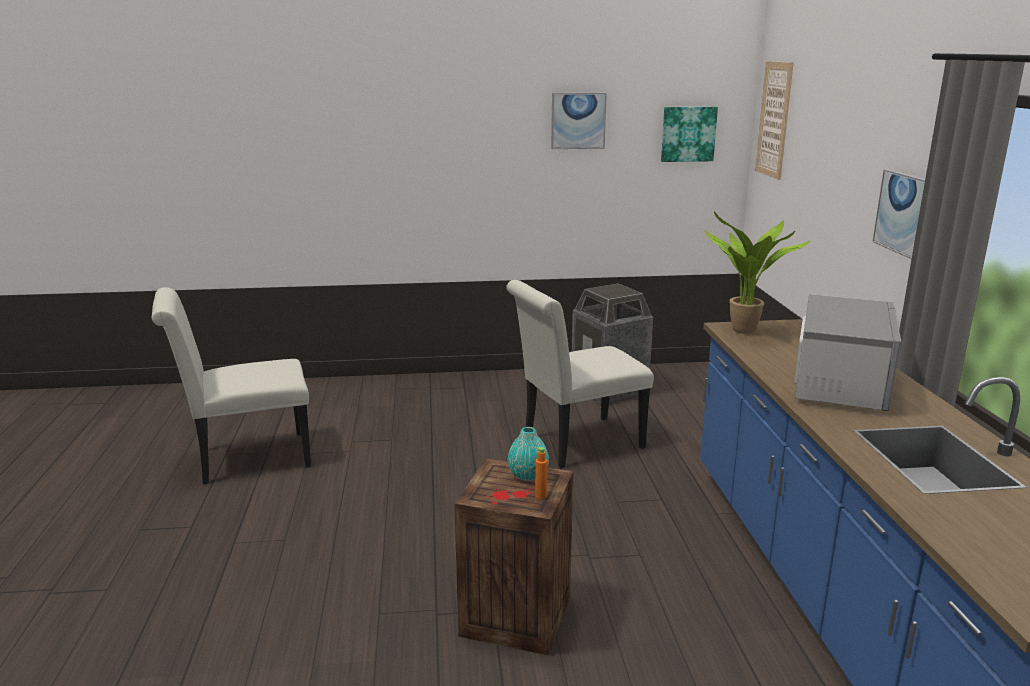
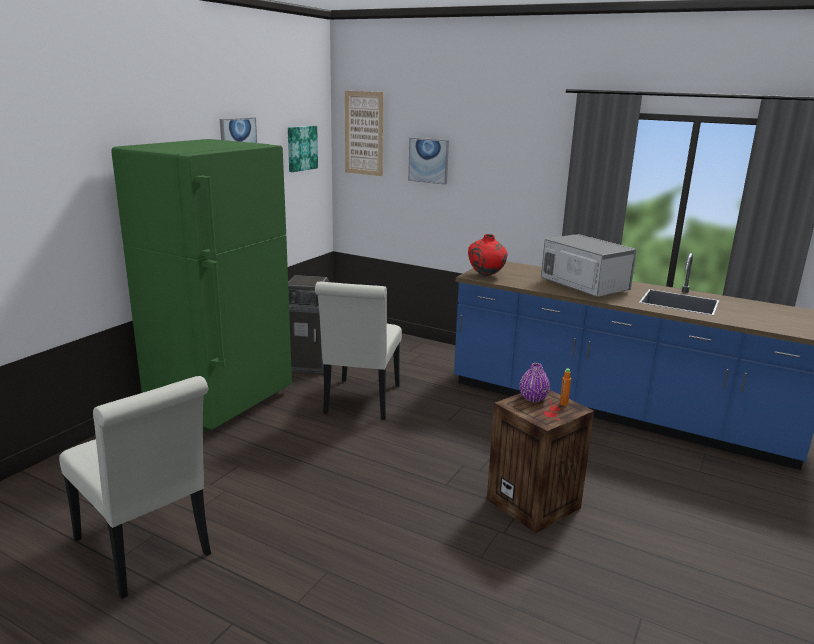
camera: 55 degrees left, 0 degrees up
(245, 459) = (147, 552): white chair -> white chair turned 60 degrees counterclockwise
(475, 391) = (222, 403): none -> green fridge
(528, 475) = (533, 398): turquoise vase -> purple vase
(745, 332) = (486, 276): potted plant -> red vase
(903, 213) = (533, 184): picture -> picture (428, 160)

